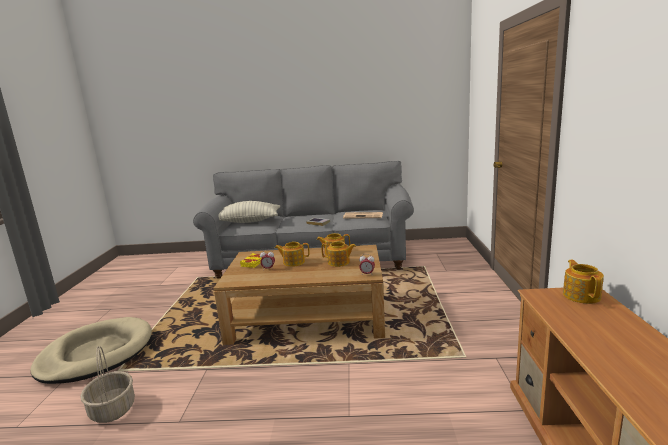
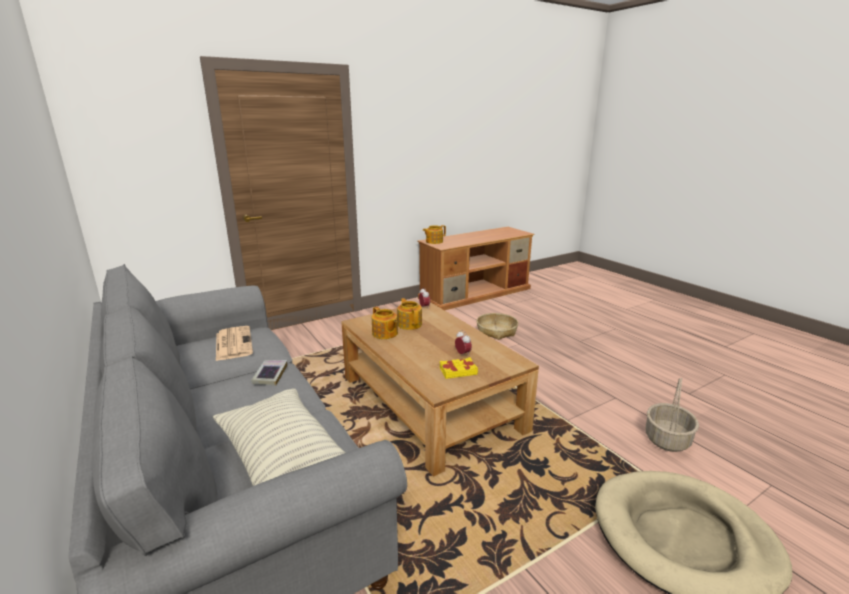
camera: 125 degrees left, 5 degrees up
(293, 262) = (431, 347): teapot -> none
(401, 413) = (496, 331): none -> basket

